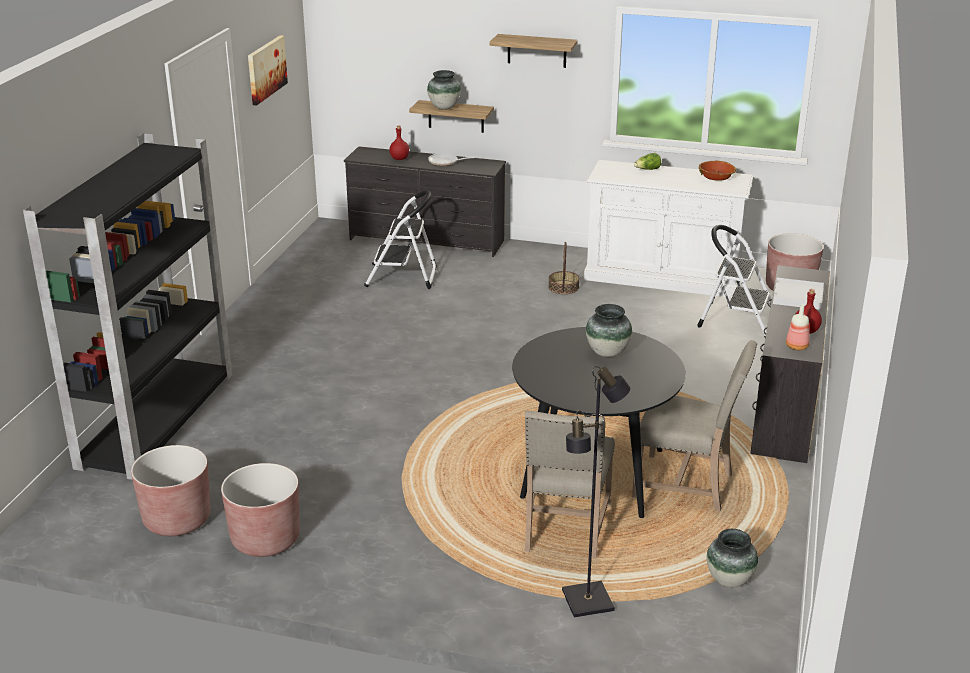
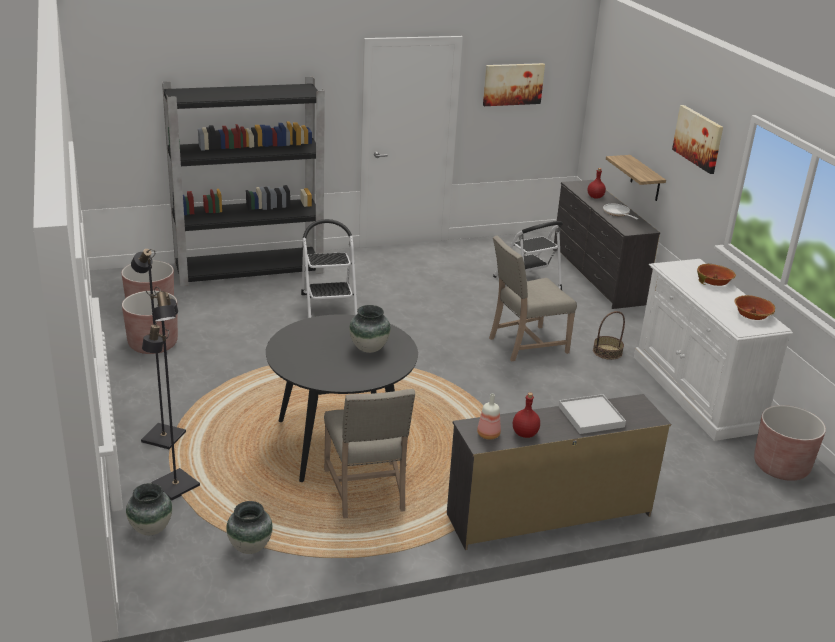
camera: 55 degrees right, 0 degrees up
(444, 107) = (630, 165): vase -> vase (151, 529)
(485, 584) = (164, 437): none -> black floor lamp
(537, 51) = (698, 138): shelf -> picture
(565, 530) = (255, 451): beige chair -> beige chair (525, 345)
(647, 169) = (714, 282): lettuce -> bowl
(734, 320) = (671, 450): step ladder -> step ladder (328, 305)

